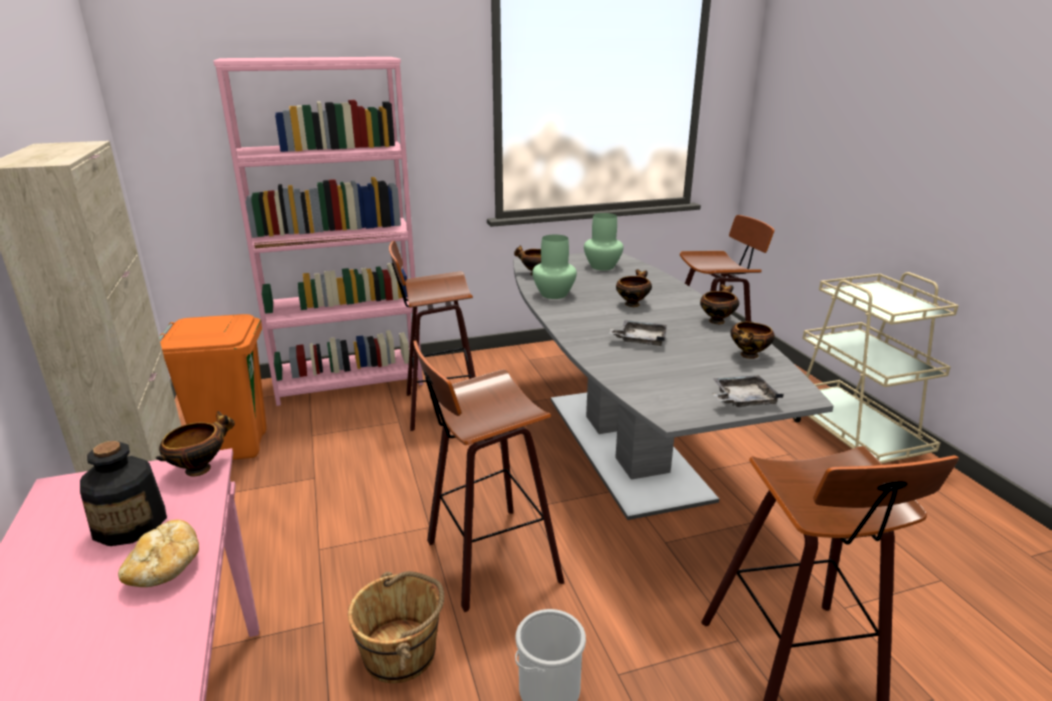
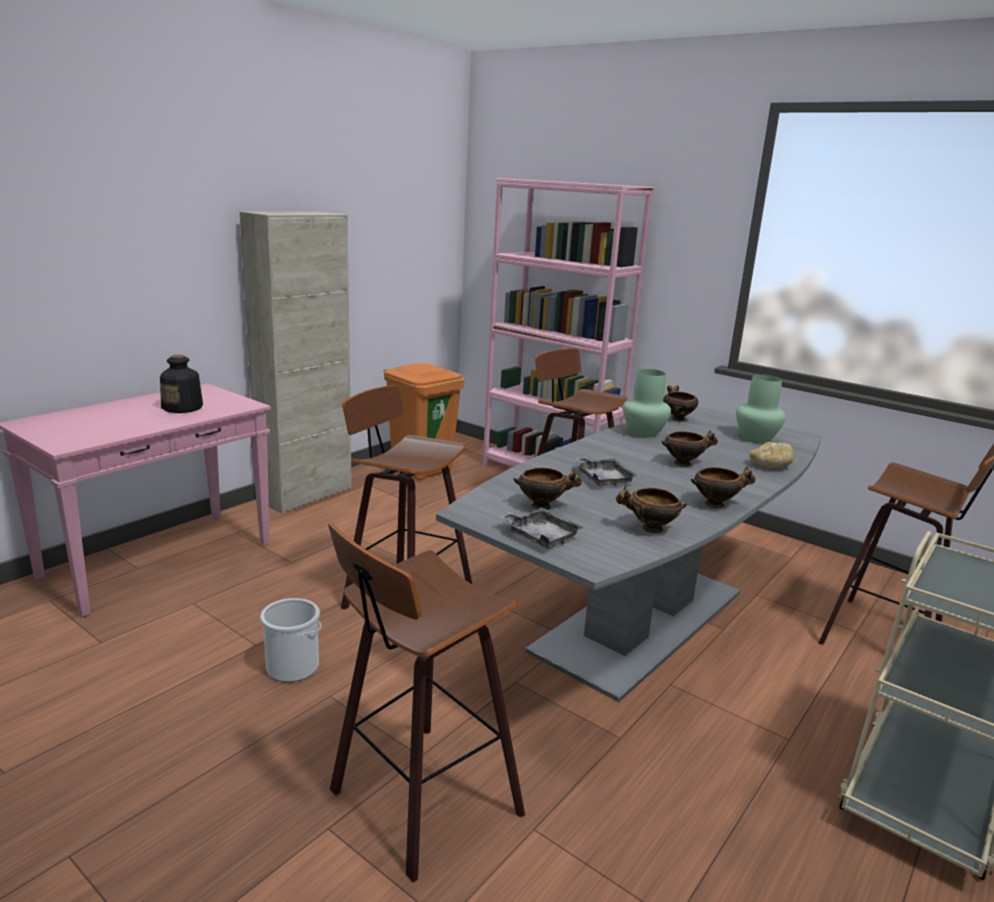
camera: 55 degrees right, 5 degrees down
(165, 570) = (151, 423): bread -> bread (770, 466)
(200, 468) = (243, 405): bowl -> bowl (543, 506)
(401, 652) = (285, 597): brown bucket -> none

